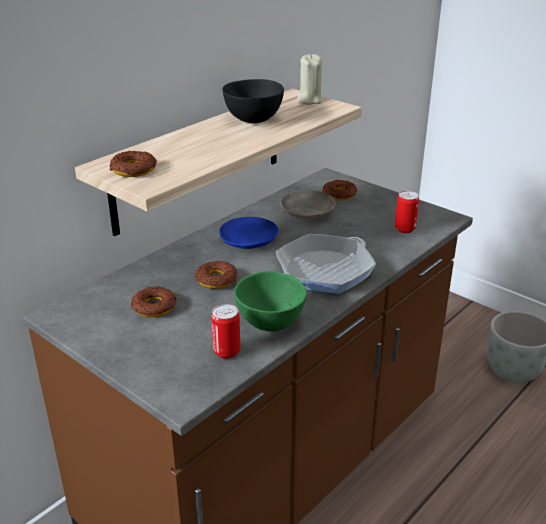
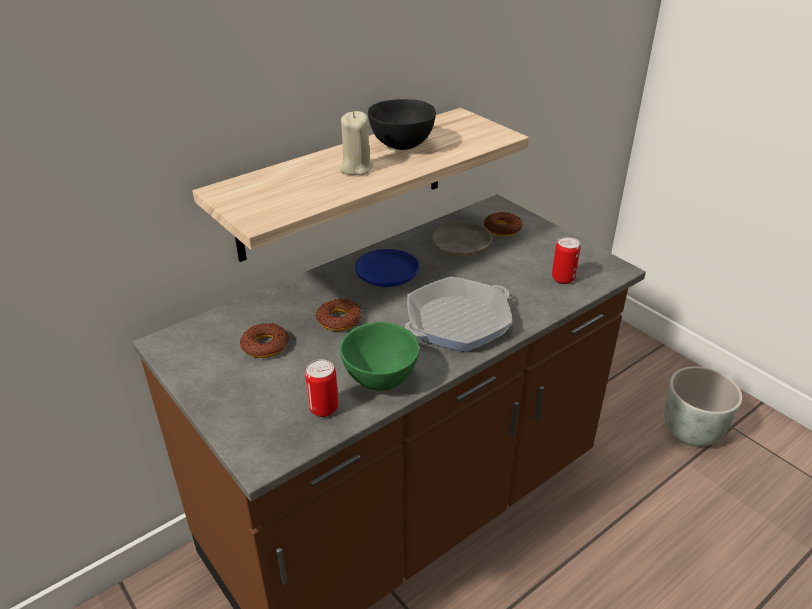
camera: 10 degrees right, 5 degrees up
(133, 170) = (250, 199): donut -> none
(309, 100) = (473, 124): beige candle -> beige candle (355, 168)

